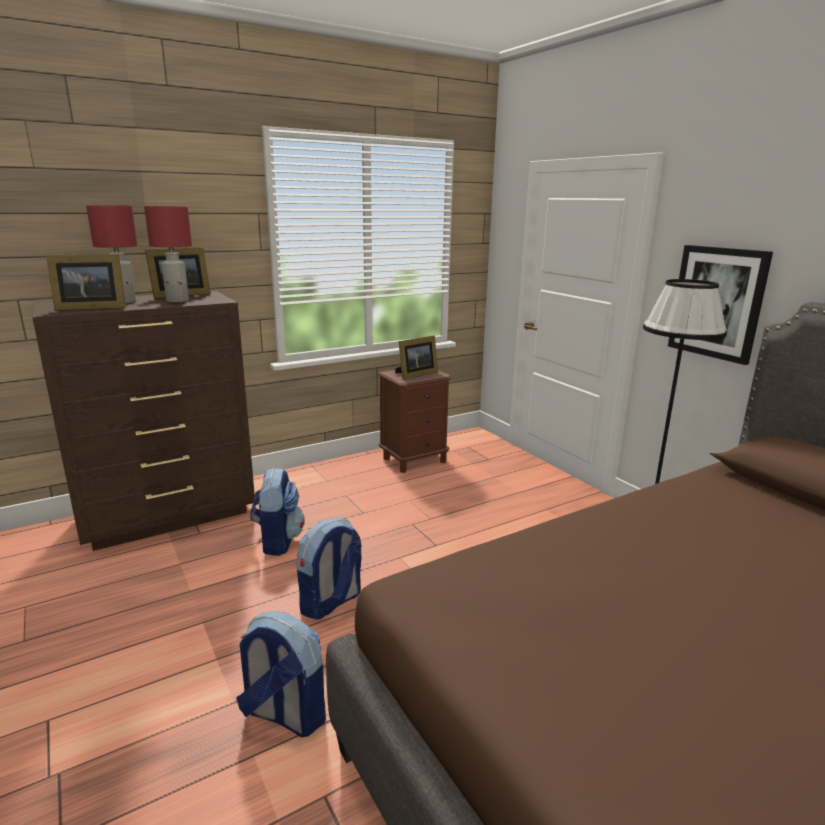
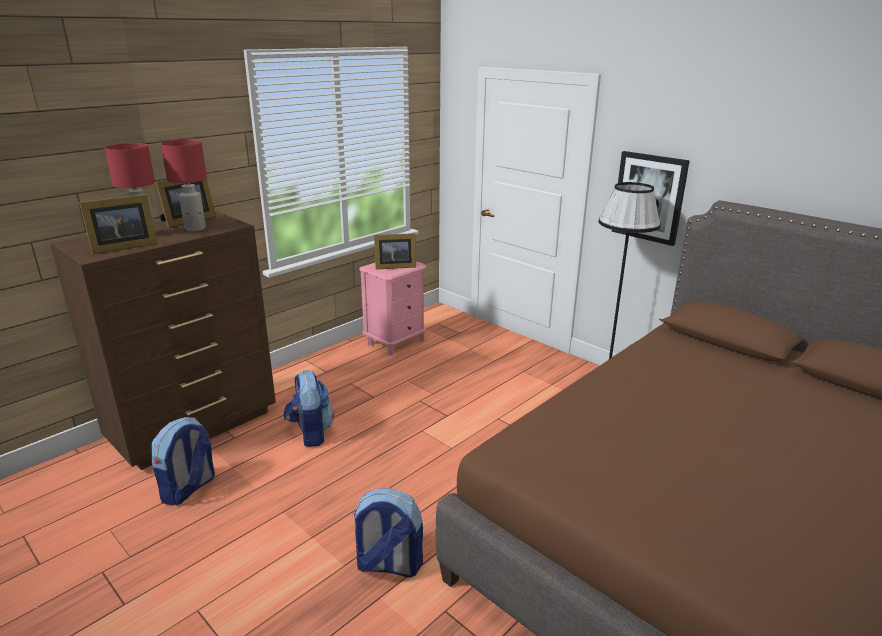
camera: 15 degrees left, 5 degrees up
(330, 603) = (382, 477): backpack -> backpack (188, 489)
(414, 460) = (396, 342): brown nightstand -> pink nightstand
(415, 374) = (394, 266): picture frame -> picture frame turned 45 degrees clockwise

